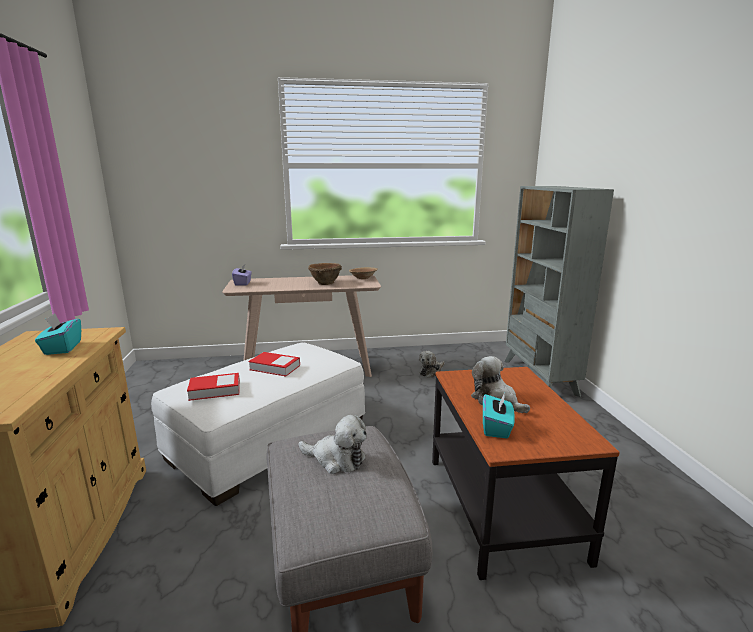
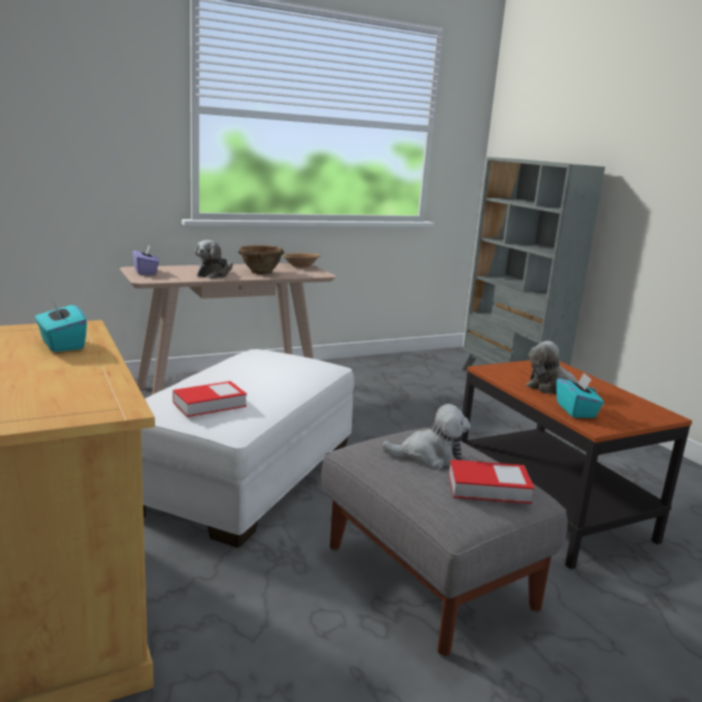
camera: 20 degrees left, 0 degrees up
(275, 367) = (258, 376): book -> book (488, 488)
(431, 372) = (387, 385): plush toy -> plush toy (214, 274)

